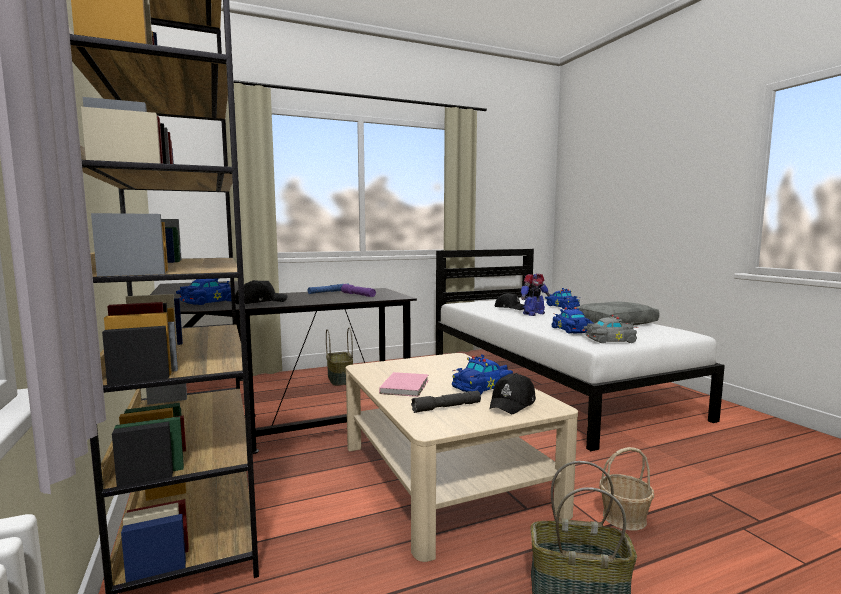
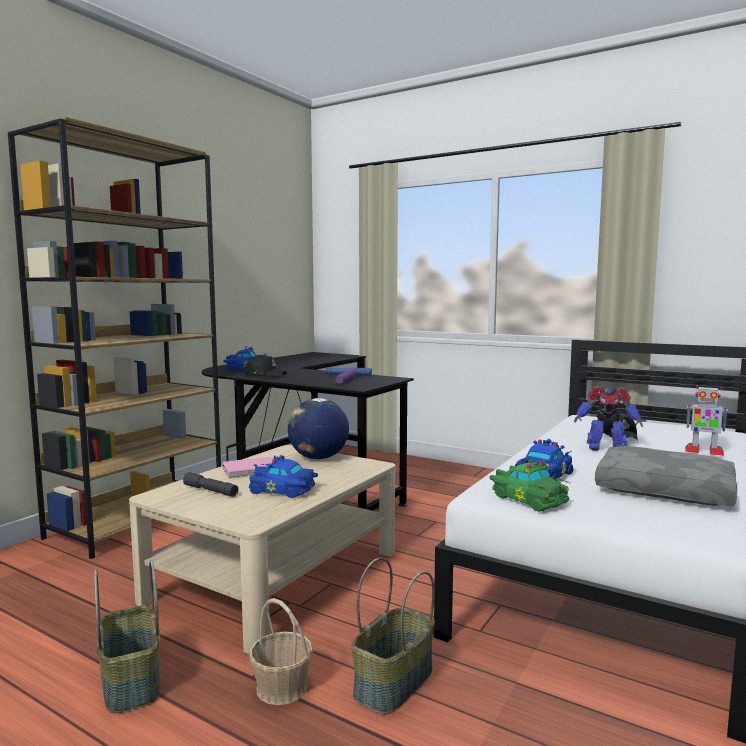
camera: 55 degrees right, 0 degrees up
(340, 379) = (424, 475): basket -> basket (394, 683)
(409, 365) = (318, 458): none -> globe
(513, 403) = (246, 508): black cap -> none
(562, 306) = (703, 451): blue toy car -> toy robot
(608, 340) = (528, 499): grey toy car -> green toy car

